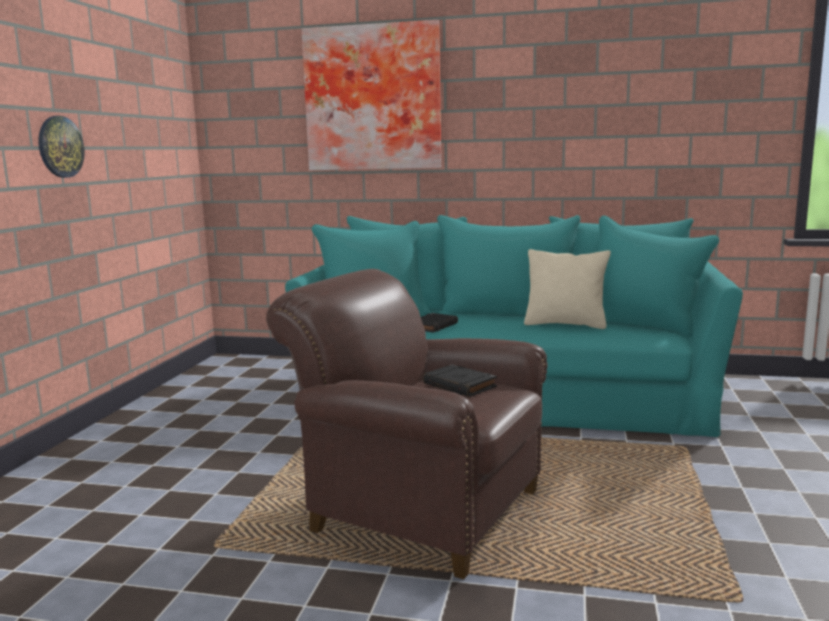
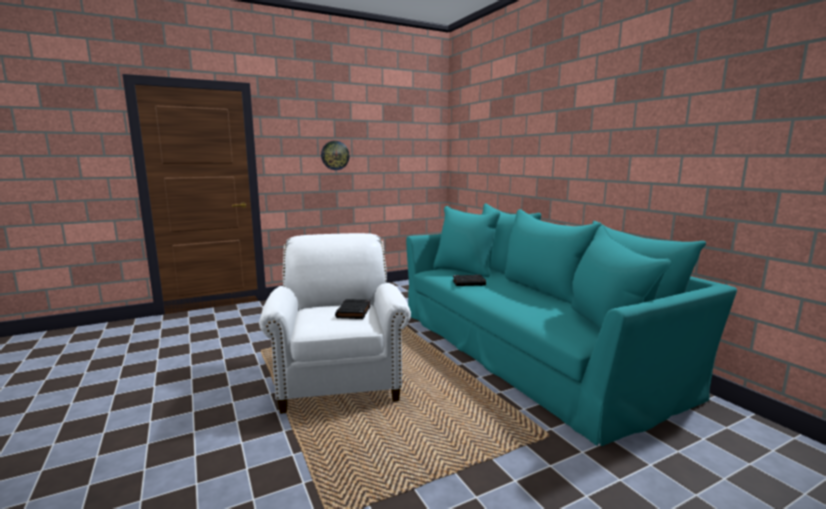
camera: 50 degrees right, 0 degrees up
(373, 98) = (518, 125): picture -> none
(417, 509) = (339, 377): brown armchair -> white armchair
(565, 324) = (545, 306): beige pillow -> none

